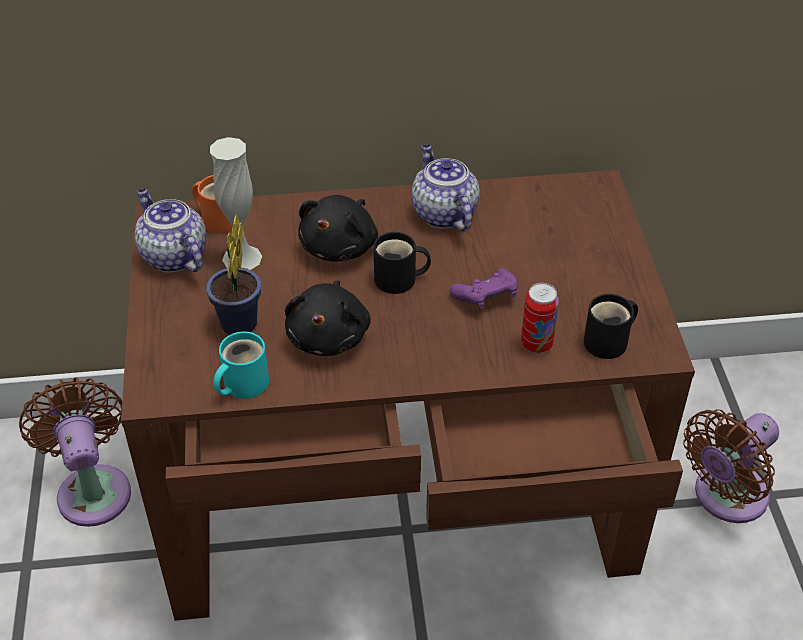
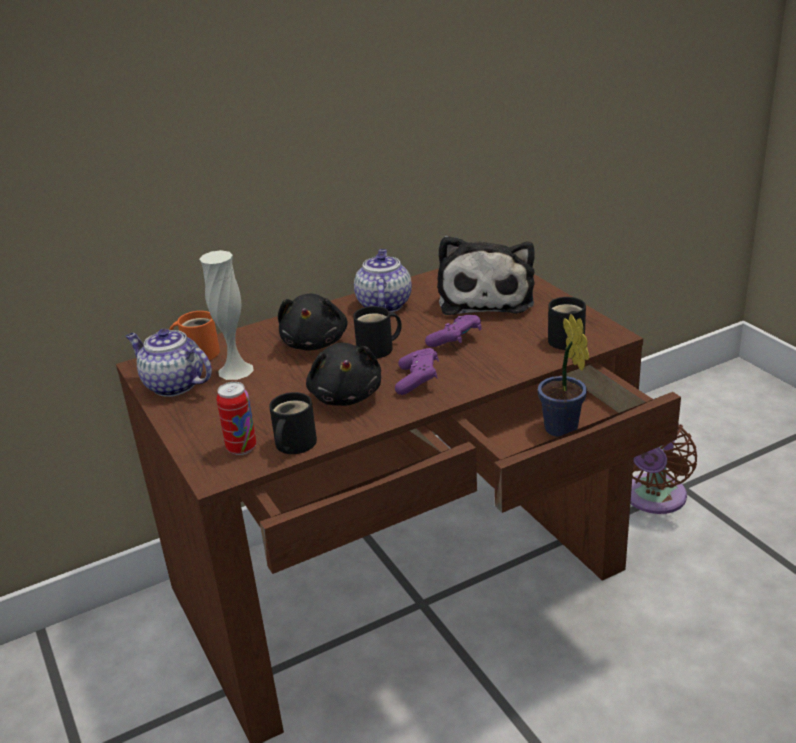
camera: 20 degrees left, 15 degrees down
(93, 489) = (117, 671): brown fan -> none
(237, 327) = (263, 412): potted plant -> potted plant (563, 431)
(241, 384) = (292, 444): turquoise mug -> black mug
(412, 342) = (417, 380): none -> purple game controller
(443, 213) = (383, 304): teapot -> teapot turned 45 degrees clockwise
(536, 344) = (516, 355): can -> can (241, 448)
(560, 242) = (486, 297): none -> plush toy

